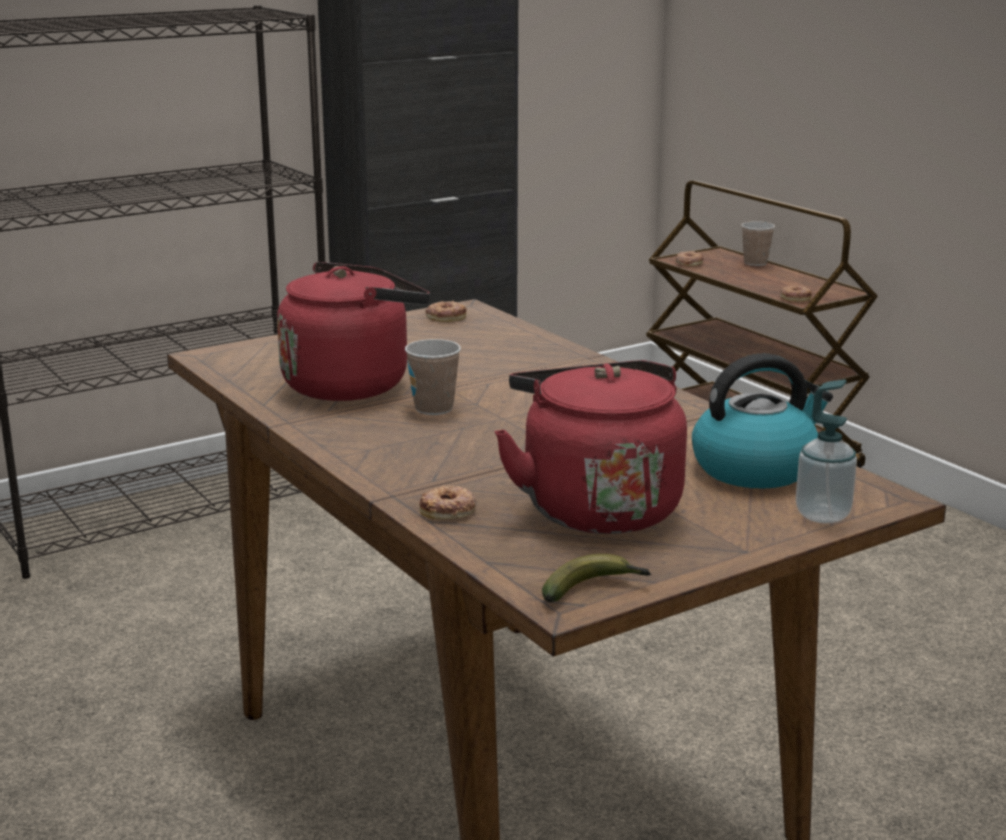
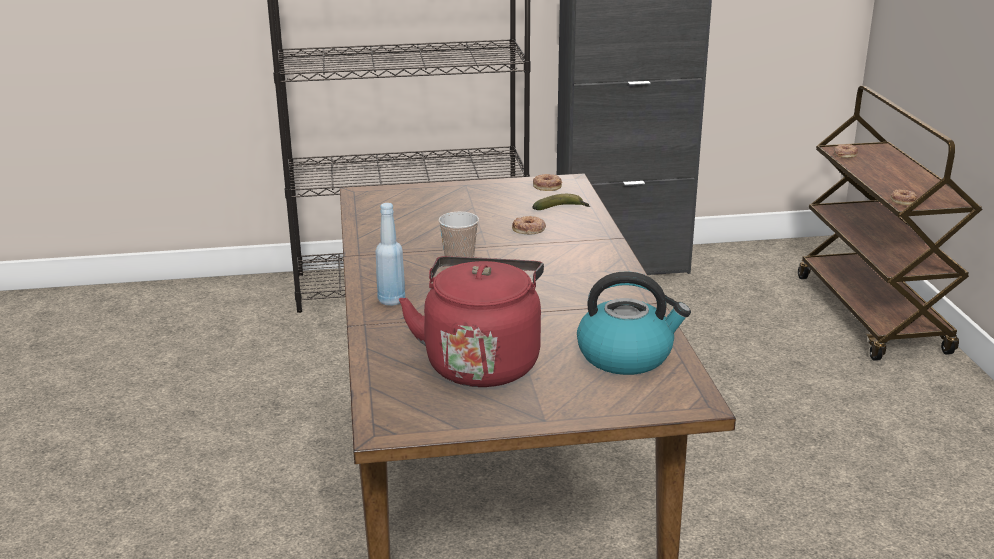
camera: 25 degrees right, 5 degrees up
(352, 384) = (427, 232): red kettle -> none
(397, 464) = (391, 300): none -> blue bottle
(448, 510) = (386, 343): donut -> donut (529, 229)
(594, 589) = (413, 424): banana -> banana (562, 209)
(755, 263) = (902, 162): cup -> none
(822, 515) = (631, 404): soap dispenser -> none

